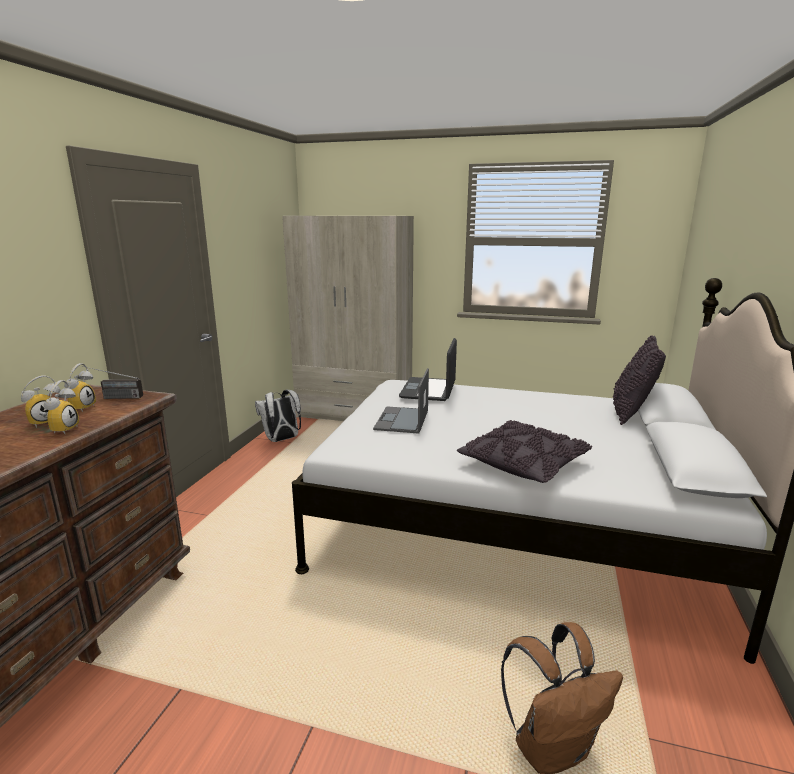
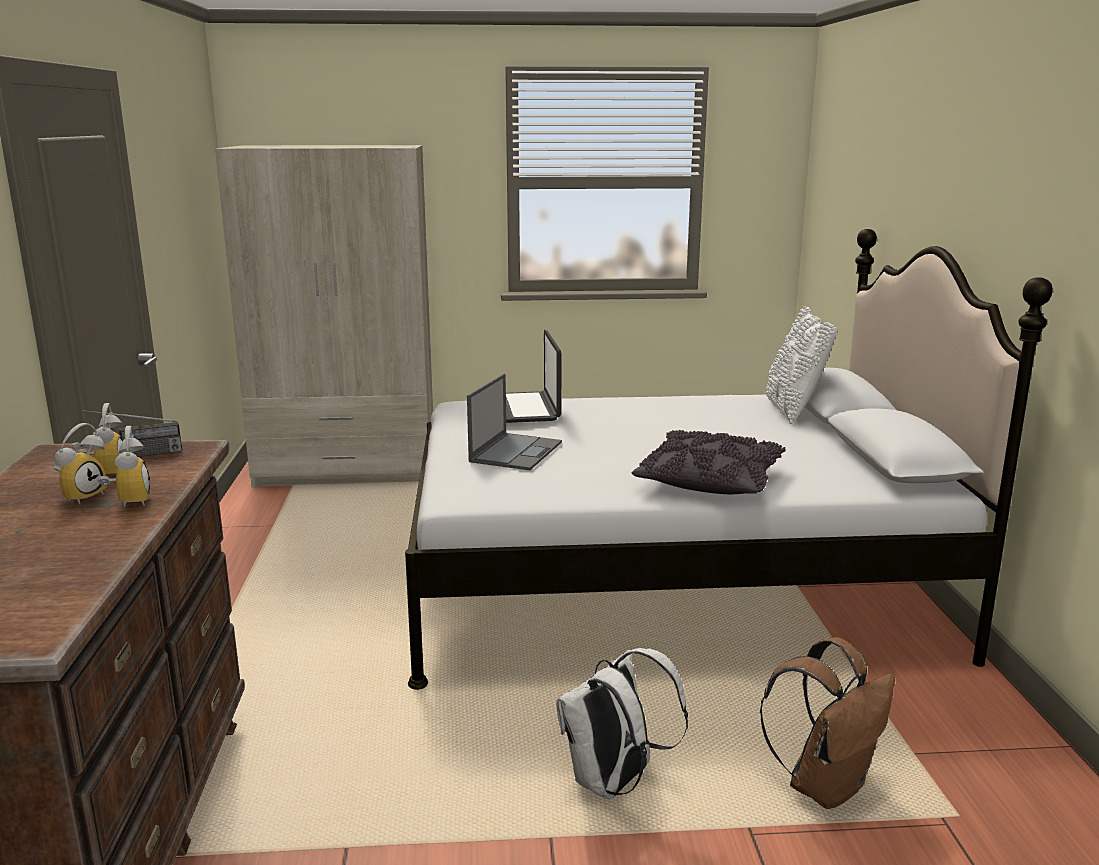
camera: 20 degrees left, 0 degrees up
(281, 439) = (252, 524): white backpack -> white backpack (614, 783)
(402, 420) = (516, 451): laptop -> laptop turned 150 degrees counterclockwise
(631, 413) = (793, 409): black pillow -> white pillow

